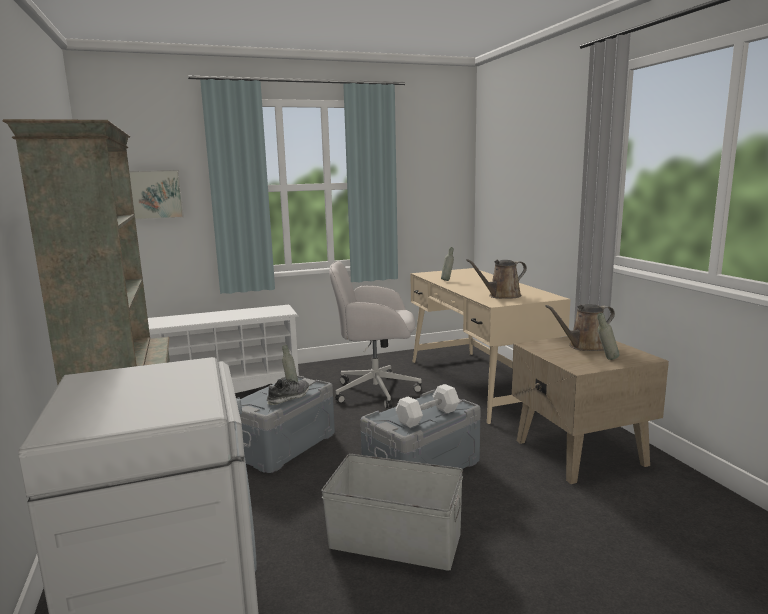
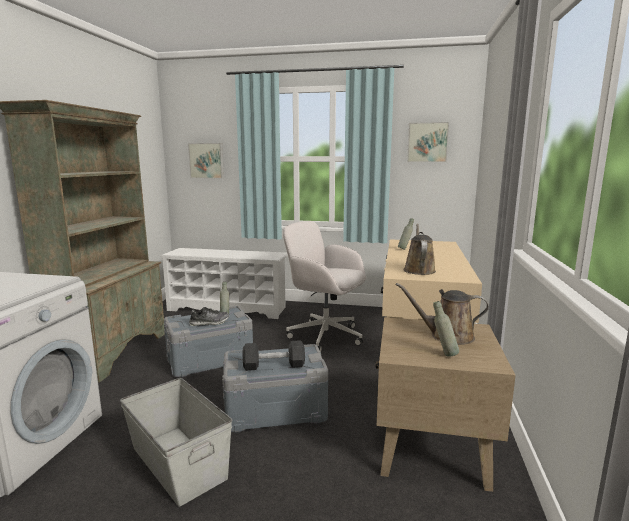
camera: 30 degrees right, 0 degrees up
(427, 165) = (427, 142): none -> picture
(428, 416) = (274, 365): white dumbbell -> black dumbbell
(501, 296) = (419, 270): brown watering can -> brown watering can turned 90 degrees clockwise

